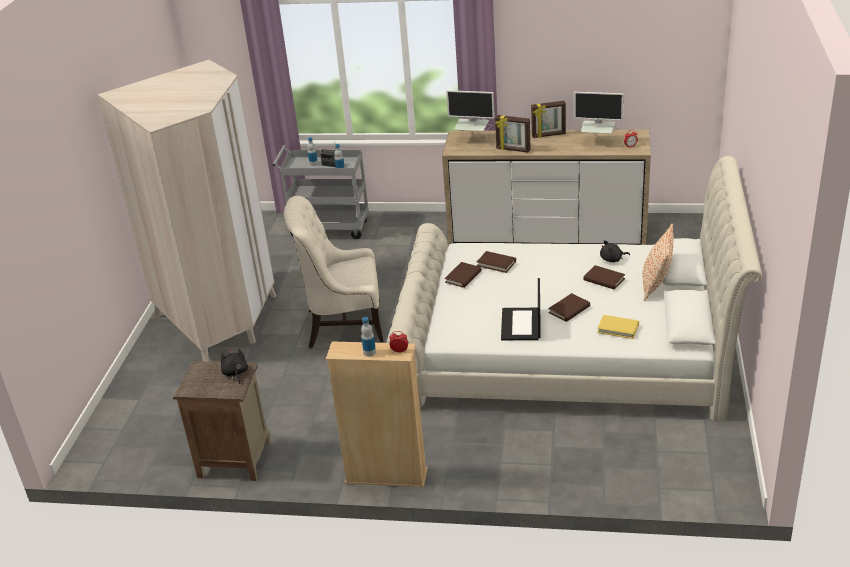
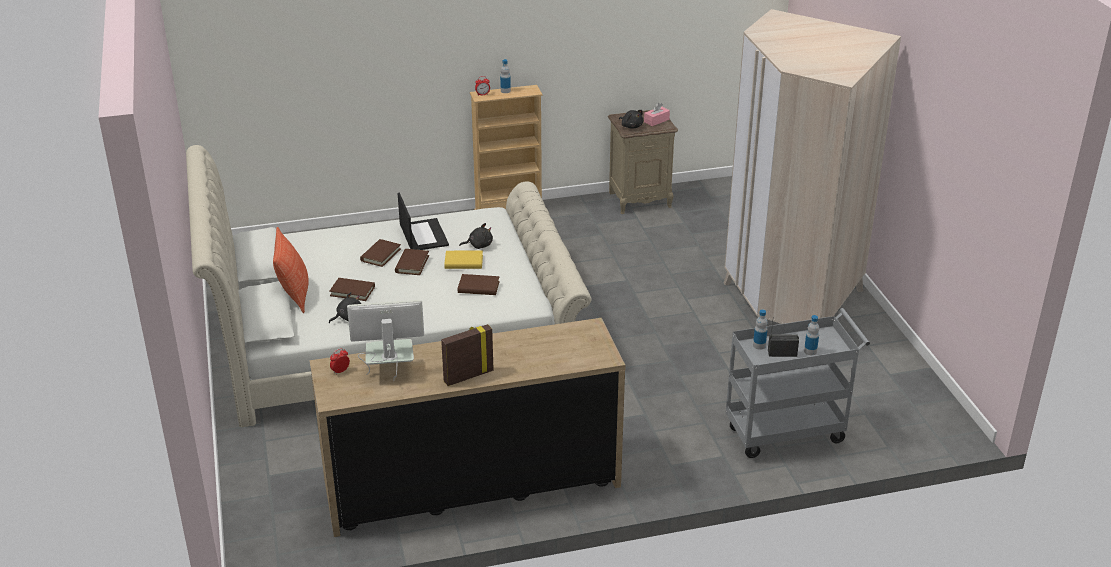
camera: 155 degrees right, 0 degrees up
(201, 376) = (656, 120): none -> pink tissue box
(343, 325) = (648, 316): beige armchair -> none
(463, 277) = (508, 270): brown book -> brown book (412, 264)
(473, 139) = (576, 351): monitor -> none
(474, 306) = (479, 245): none -> black plush toy
(513, 150) = (507, 340): picture frame -> none
(618, 328) = (327, 246): yellow book -> yellow book (463, 262)
(656, 285) = (294, 295): beige pillow -> orange pillow

